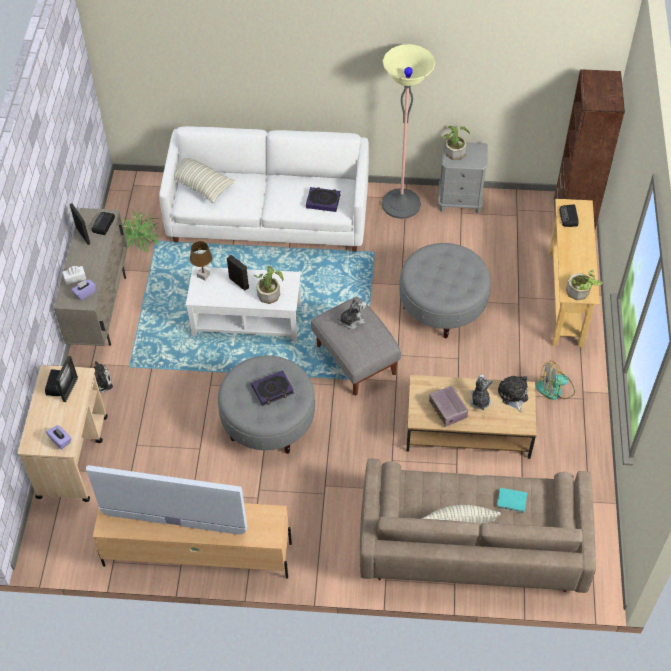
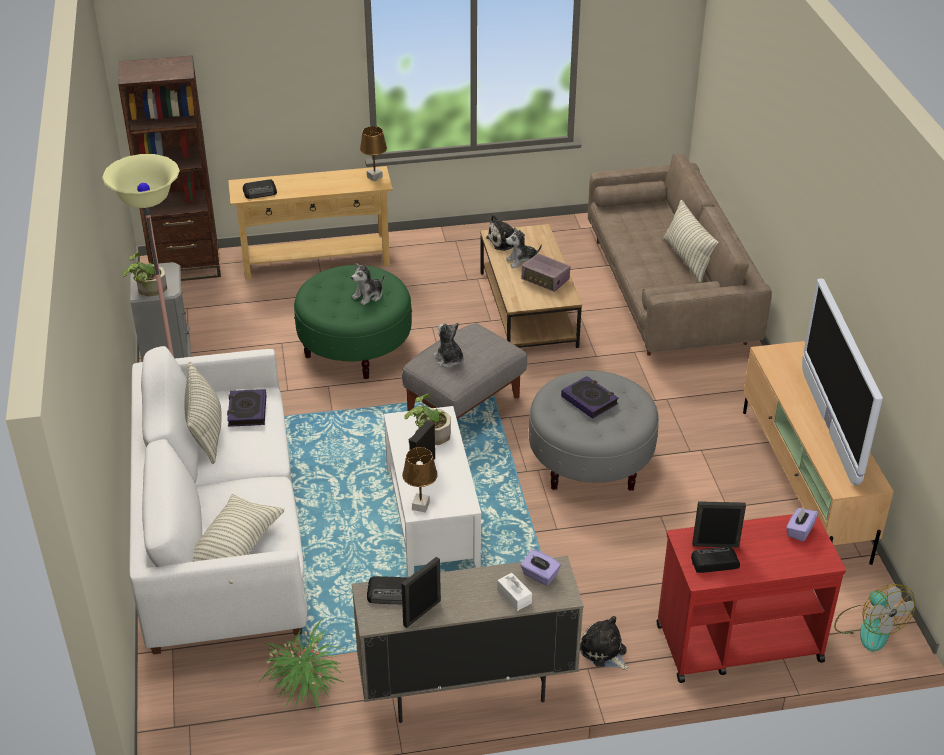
camera: 105 degrees left, 15 degrees down
(73, 456) = (737, 643): beige cart -> red cart
(310, 180) = (206, 431): none -> pillow
(441, 283) = (368, 296): none -> plush toy
(442, 306) = (355, 348): grey ottoman -> green ottoman
(447, 410) = (545, 280): radio -> radio turned 75 degrees clockwise
(512, 501) = (636, 229): turquoise book -> none
(555, 389) = (450, 258): fan -> fan (868, 627)
(581, 292) = (374, 177): potted plant -> brown table lamp

